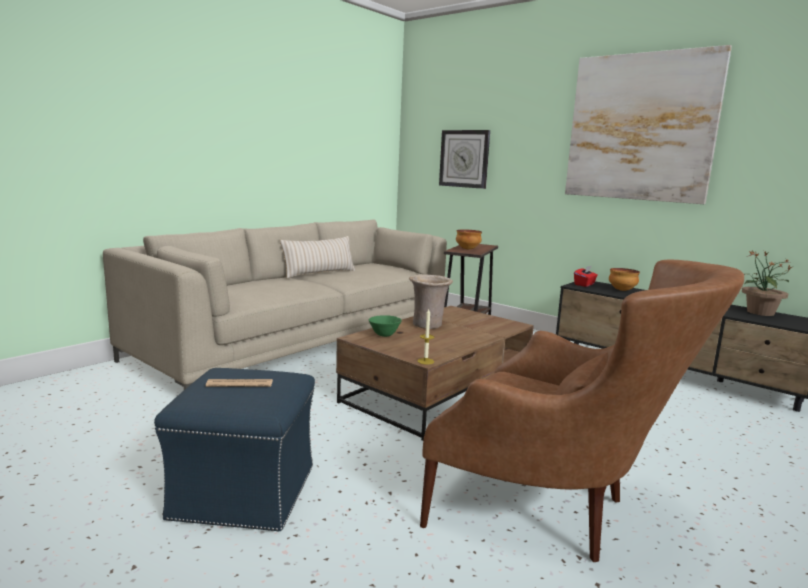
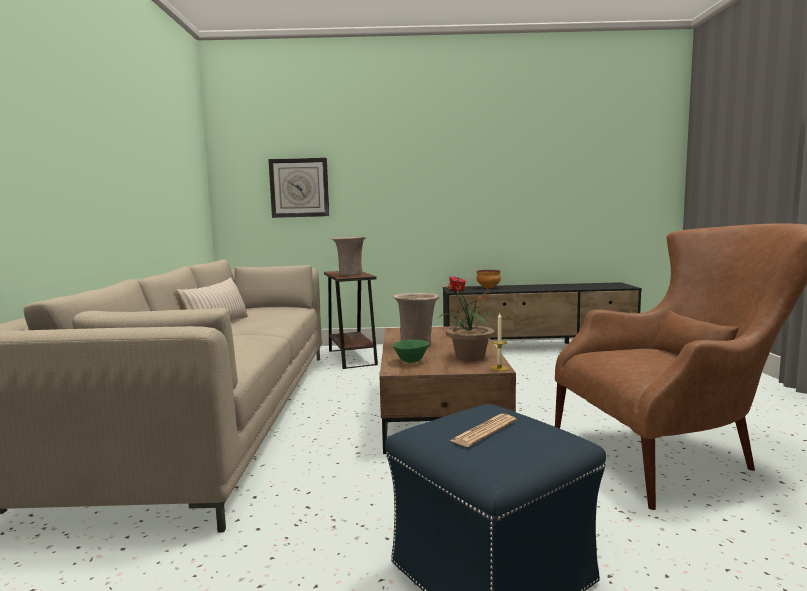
camera: 40 degrees left, 5 degrees down
(467, 249) = (350, 274): bowl -> beige vase
(640, 127) = (472, 152): picture -> none
(759, 312) = (586, 284): potted plant -> potted plant (469, 357)

